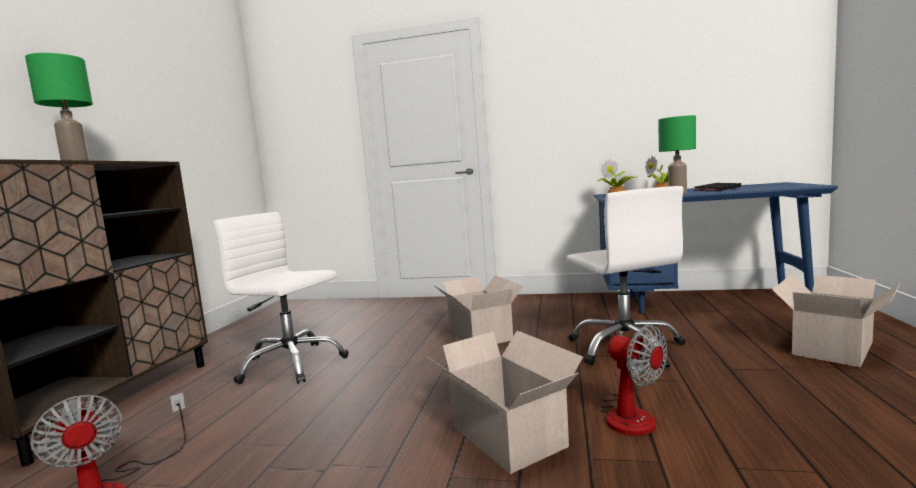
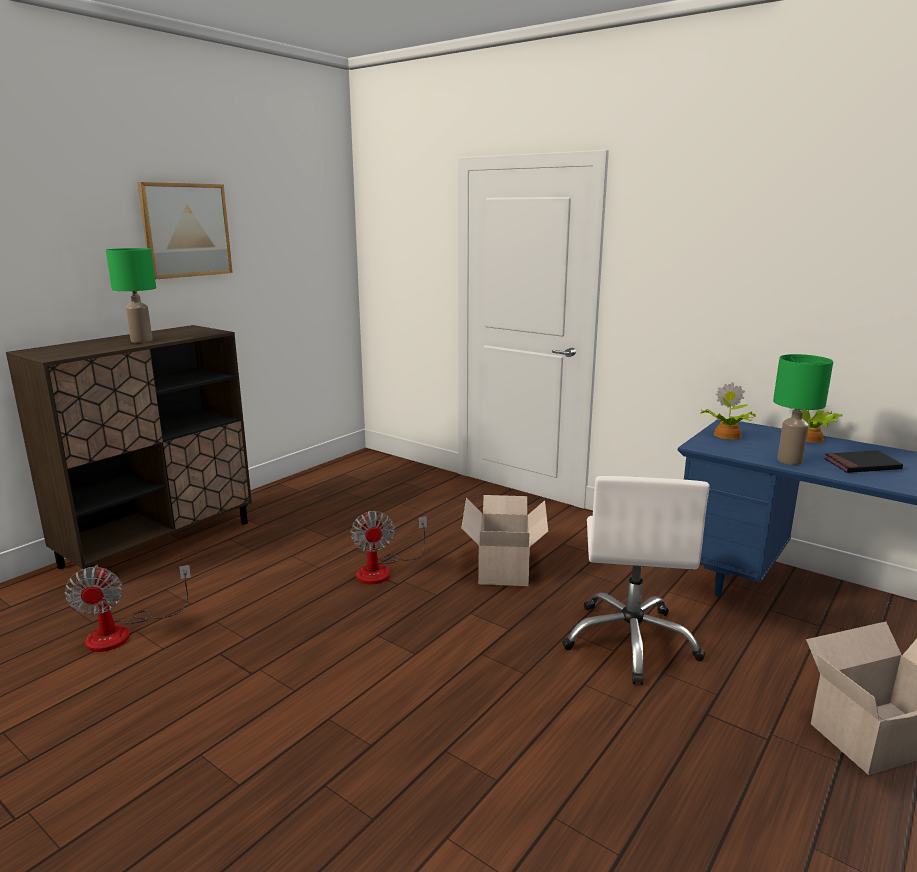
camera: 25 degrees right, 10 degrees up
(104, 72) = (186, 230): none -> picture
(291, 364) = (311, 546): white office chair -> none
(508, 438) = (404, 702): cardboard box -> none
(628, 413) = (532, 721): fan -> fan (382, 570)

